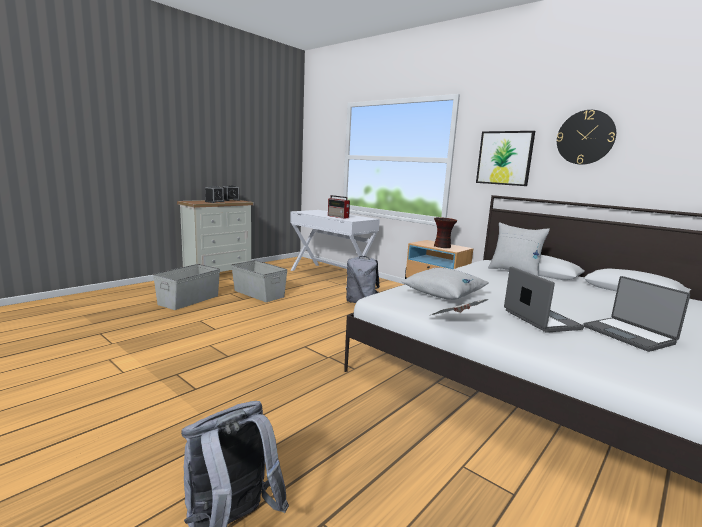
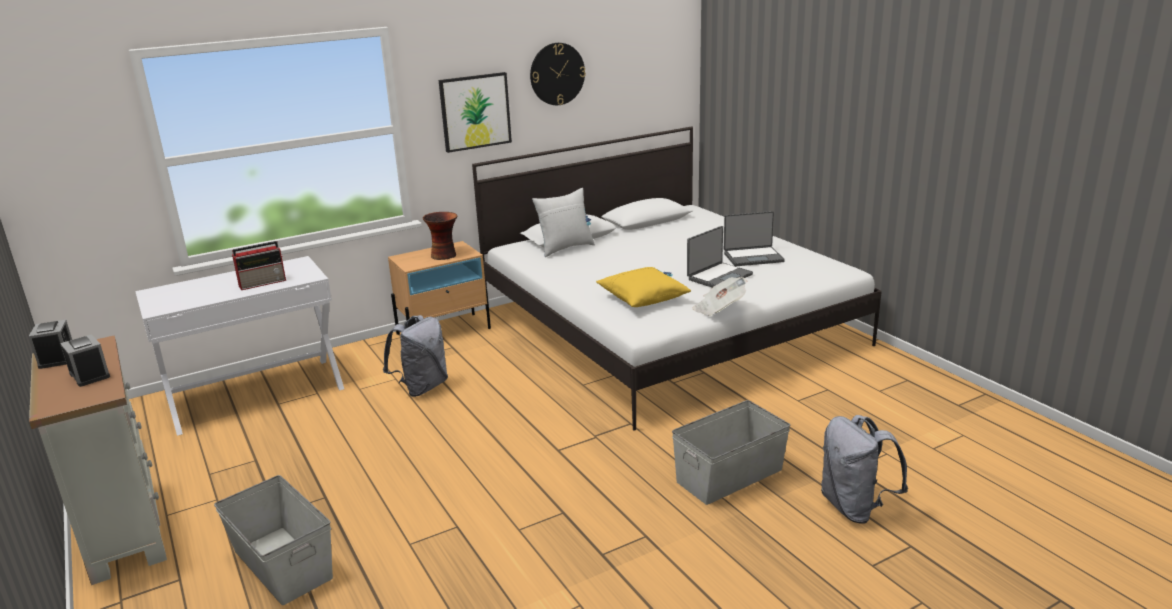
camera: 70 degrees left, 10 degrees up
(259, 293) = (305, 479): grey storage box -> grey storage box (728, 475)
(443, 294) = (643, 299): grey pillow -> yellow pillow
(540, 319) = (719, 277): laptop -> laptop turned 135 degrees clockwise

